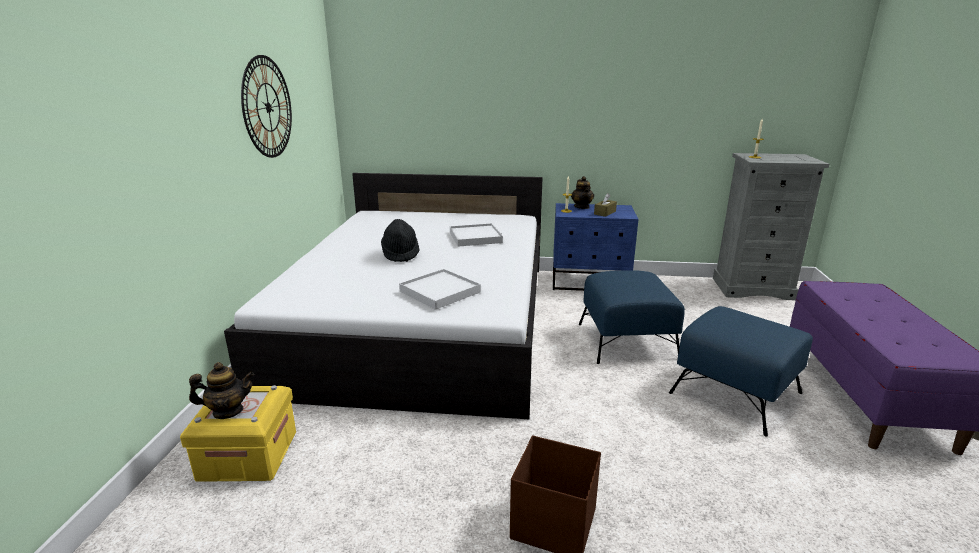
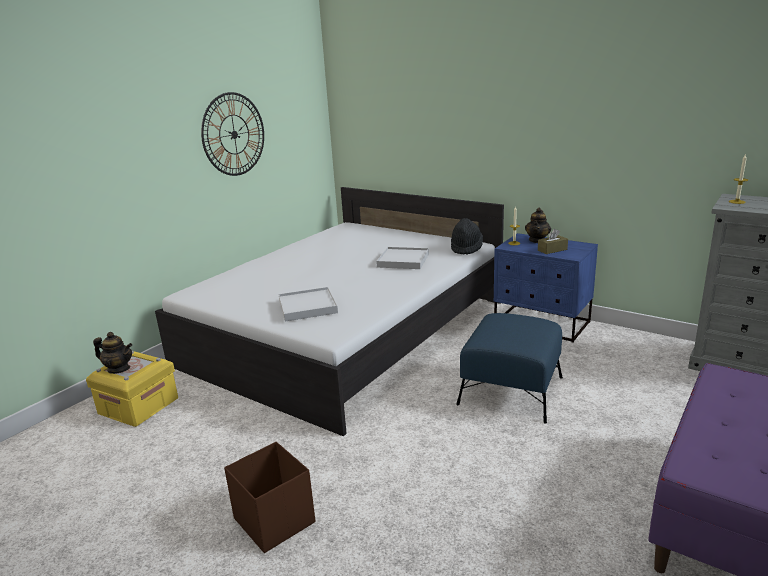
camera: 30 degrees right, 0 degrees up
(400, 254) = (321, 268): black hat -> black hat (466, 248)
(736, 393) = (565, 470): blue ottoman -> none

